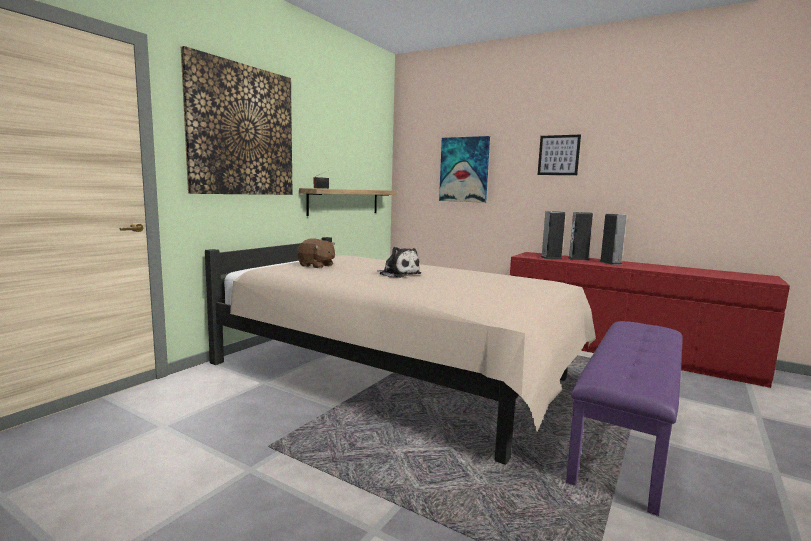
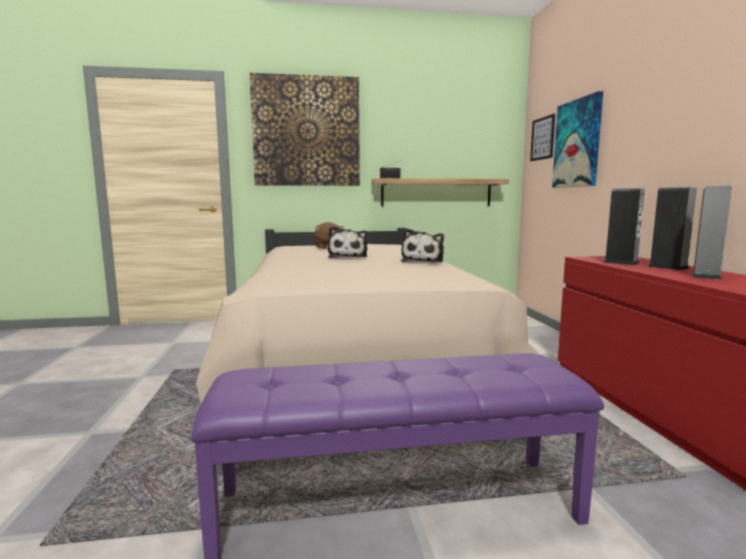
camera: 50 degrees right, 0 degrees up
(460, 271) = (423, 261): none -> plush toy
(558, 155) = (679, 98): picture -> picture (542, 138)

